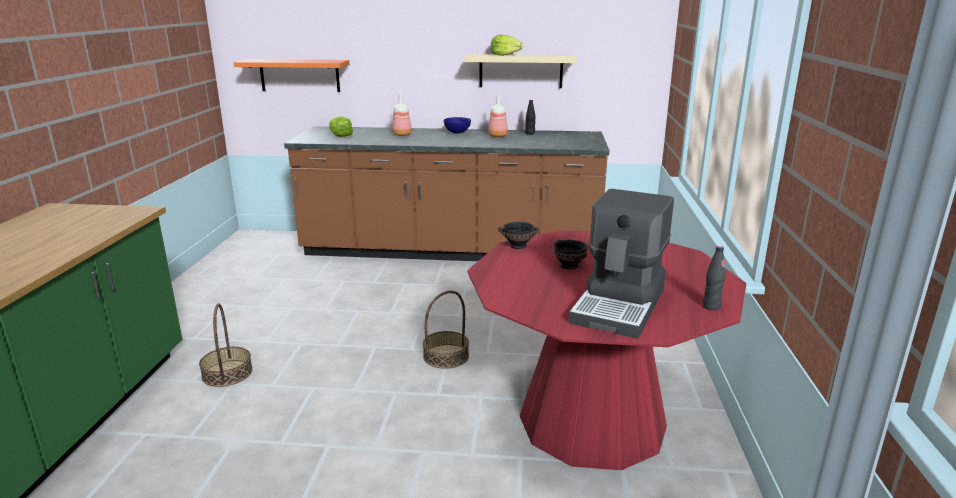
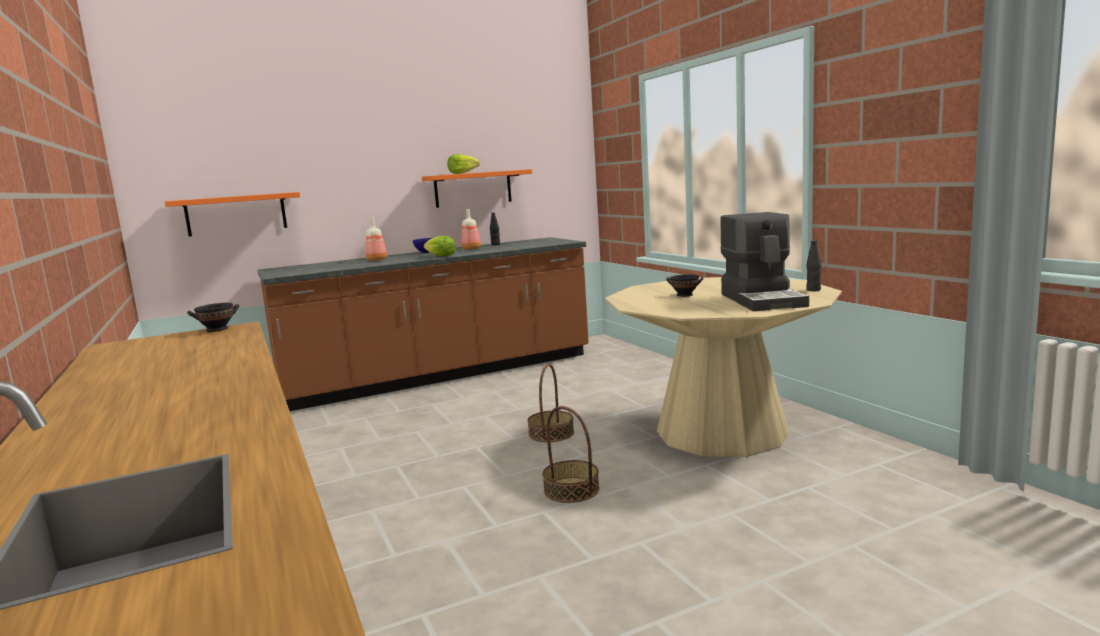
camera: 30 degrees left, 10 degrees down
(227, 373) = (353, 506): basket -> basket (571, 489)
(340, 135) = (311, 268): lettuce -> lettuce (440, 256)
(517, 245) = (622, 296): black bowl -> black bowl (216, 329)
(521, 71) = (473, 189): beige shelf -> orange shelf
(592, 420) = (721, 431): red dining table -> beige dining table

